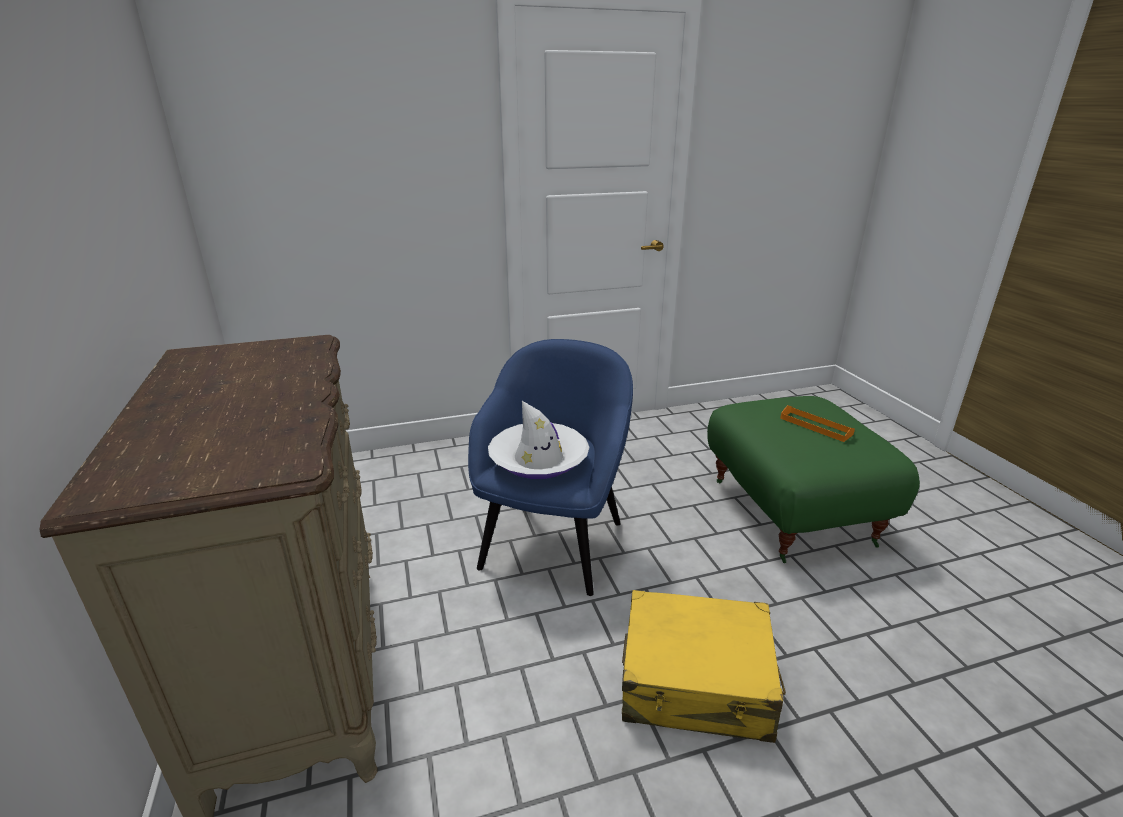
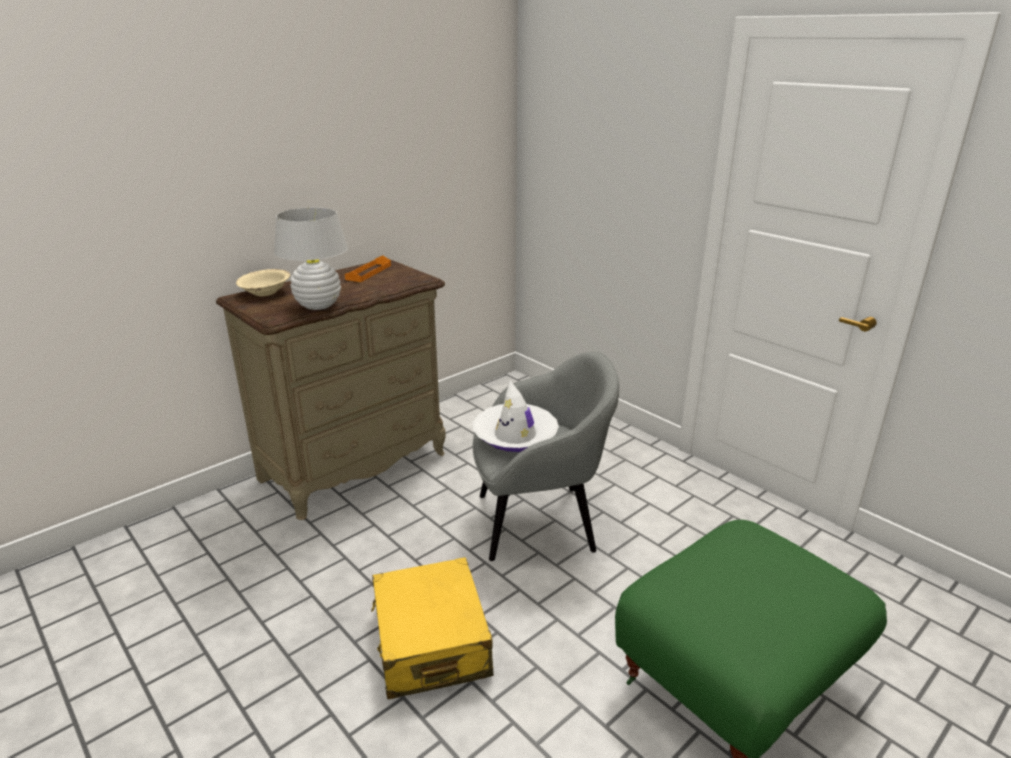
camera: 65 degrees right, 0 degrees up
(128, 462) = (265, 293): none -> beige bowl
(290, 421) = (318, 305): none -> white table lamp
(554, 542) = (539, 521): blue armchair -> grey armchair
(815, 426) = (755, 590): orange tray -> orange tray (368, 272)

